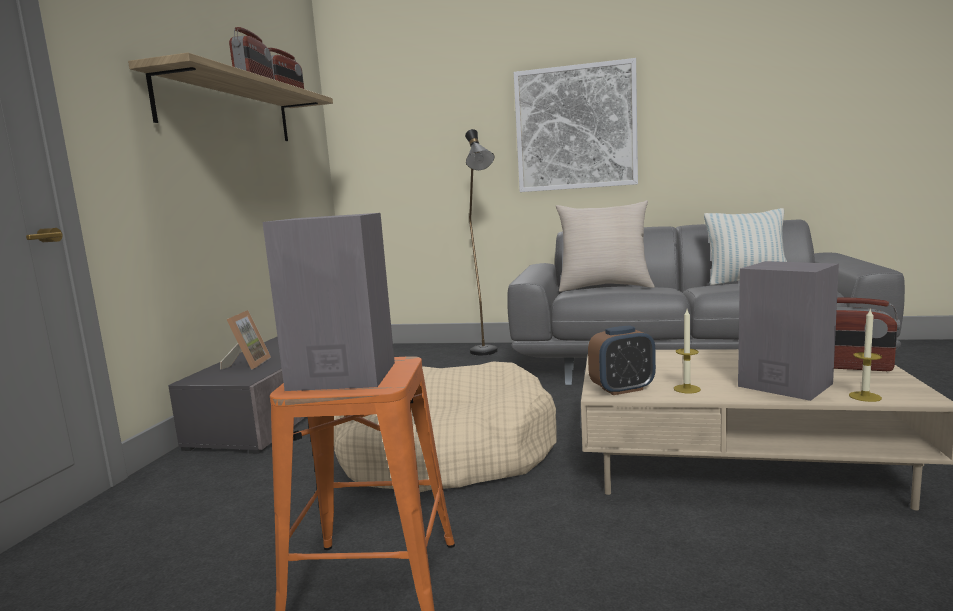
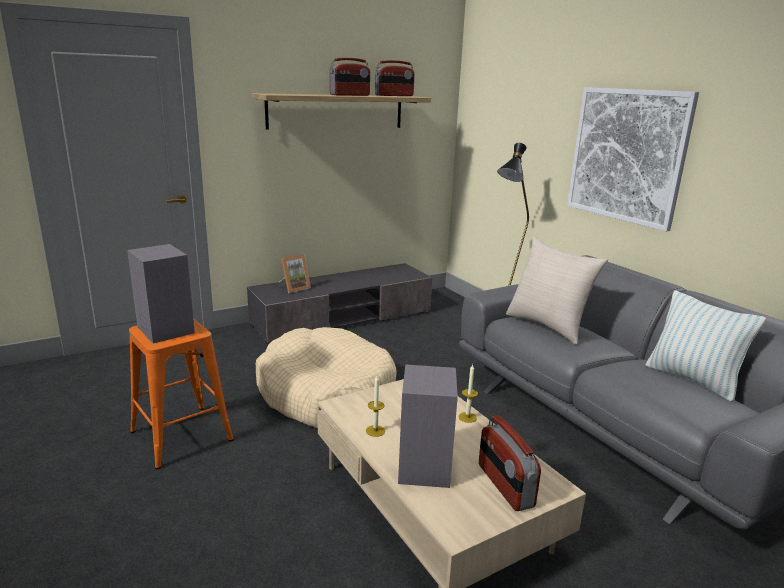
camera: 45 degrees right, 10 degrees up
(622, 389) = (351, 408): alarm clock -> none
(865, 396) = (430, 506): candle -> candle (467, 417)

